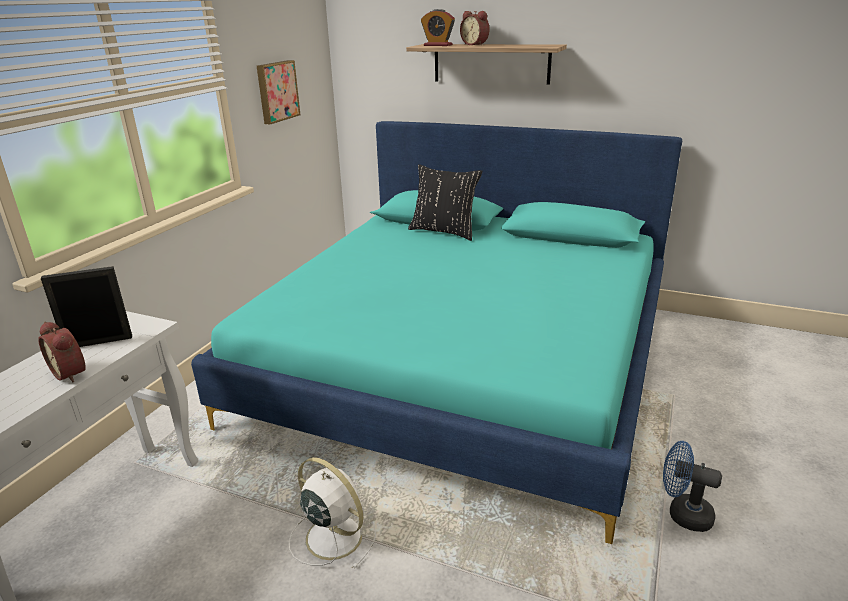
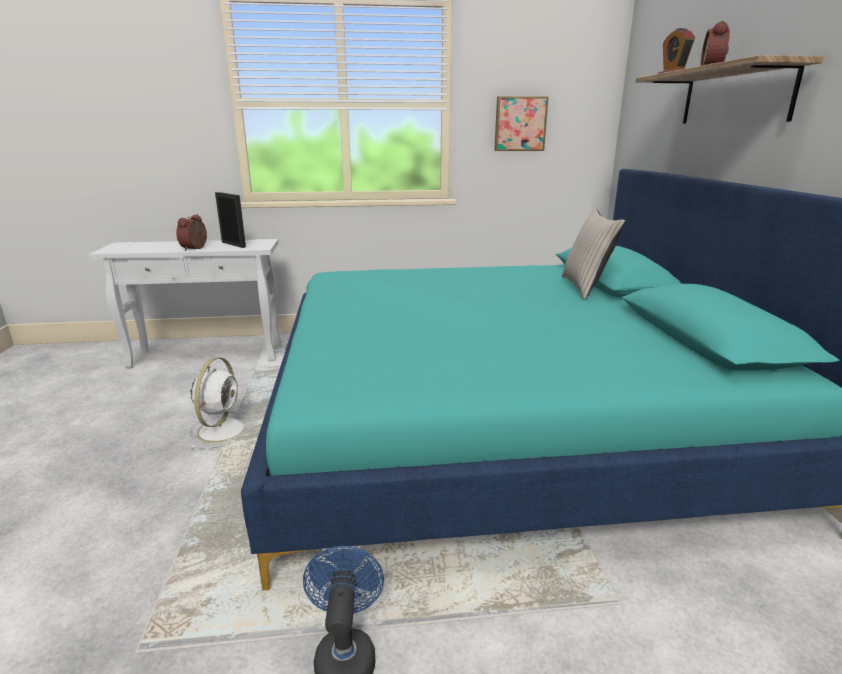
camera: 60 degrees right, 5 degrees down
(444, 231) = (585, 287): black pillow -> beige pillow

